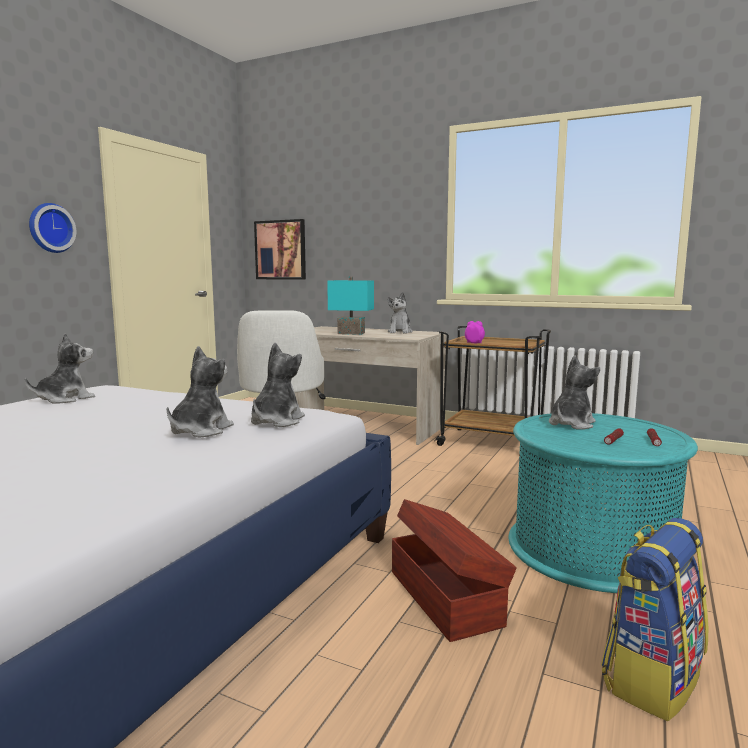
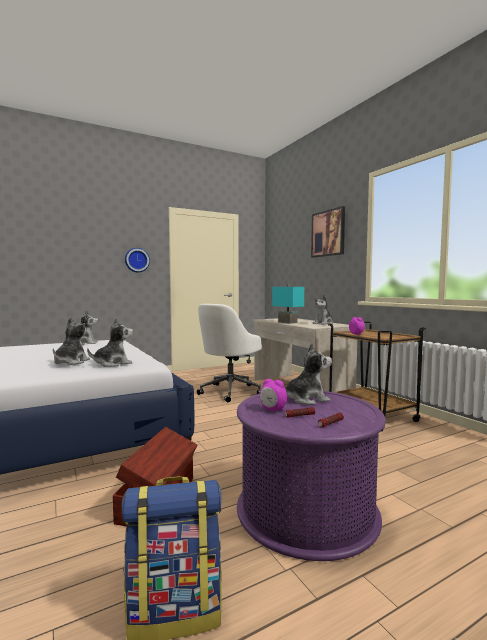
camera: 35 degrees right, 5 degrees down
(200, 431) = (70, 362): plush toy -> plush toy turned 45 degrees counterclockwise
(280, 250) = (280, 268): picture -> picture (328, 233)
(576, 440) = (273, 410): none -> alarm clock
(592, 549) = (306, 510): turquoise coffee table -> purple coffee table

